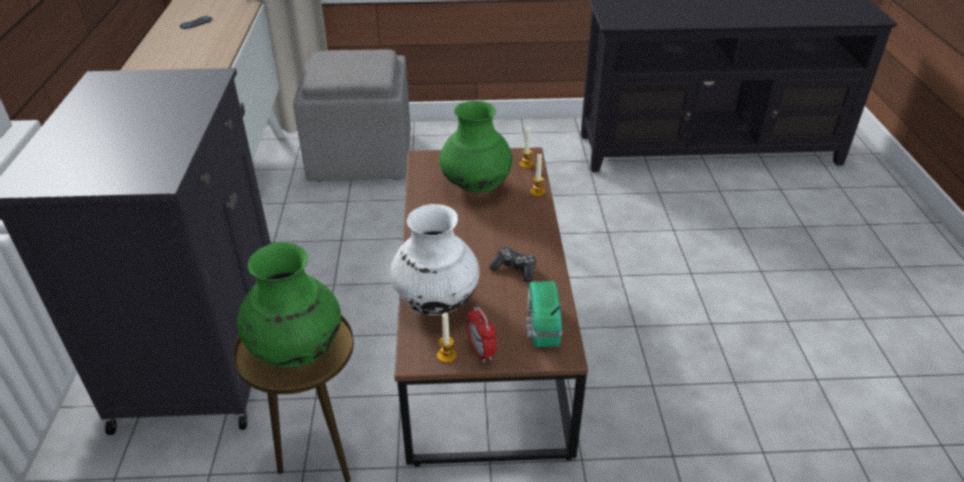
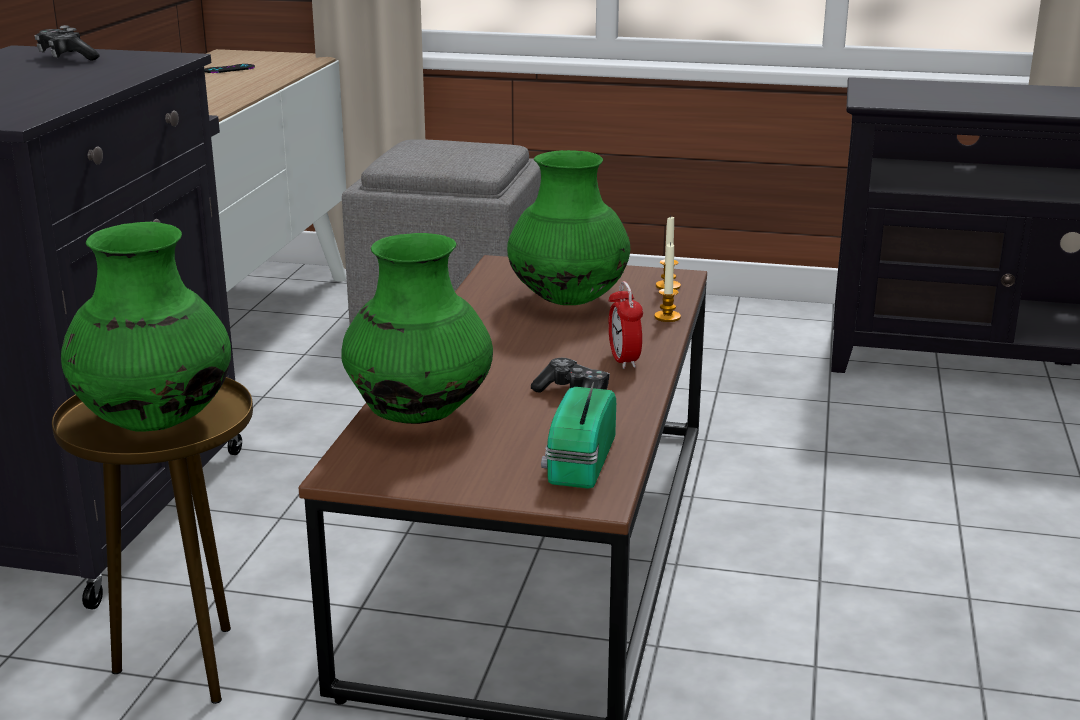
camera: 15 degrees right, 15 degrees down
(140, 86) = (66, 57): none -> game controller
(436, 302) = (419, 415): white vase -> green vase
(447, 355) = (397, 475): candle -> none
(481, 352) = (456, 478): alarm clock -> alarm clock (624, 360)

